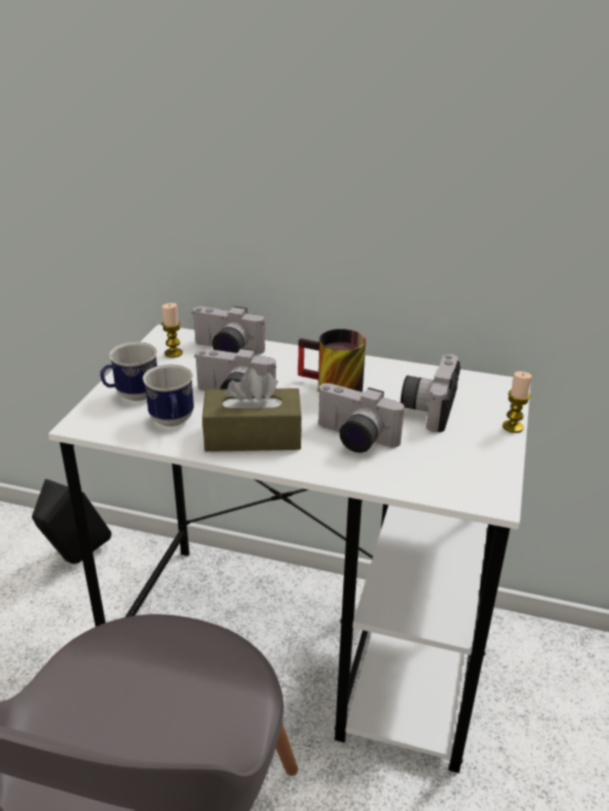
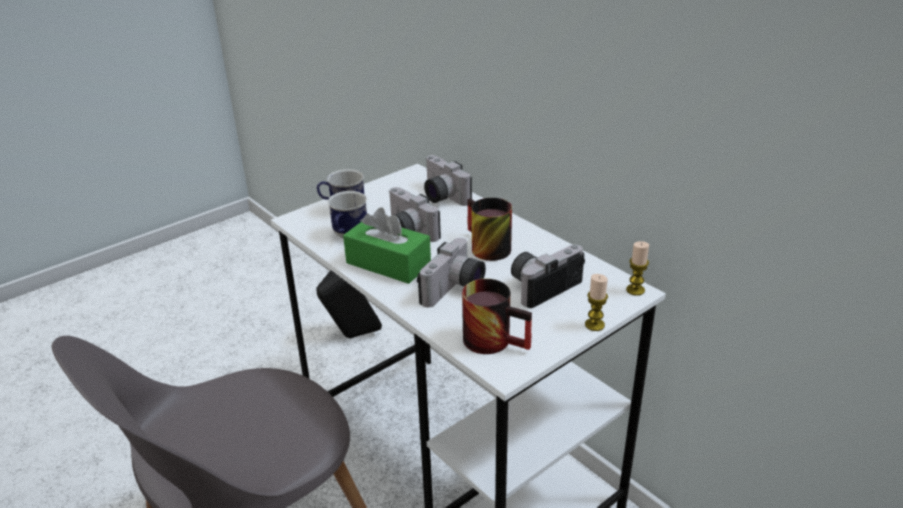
camera: 35 degrees right, 0 degrees up
(173, 353) = (403, 188): candle -> candle (635, 290)
(253, 436) = (388, 263): brown tissue box -> green tissue box
(353, 439) = (455, 290): camera -> camera turned 120 degrees counterclockwise
(449, 472) = (496, 339): none -> mug

